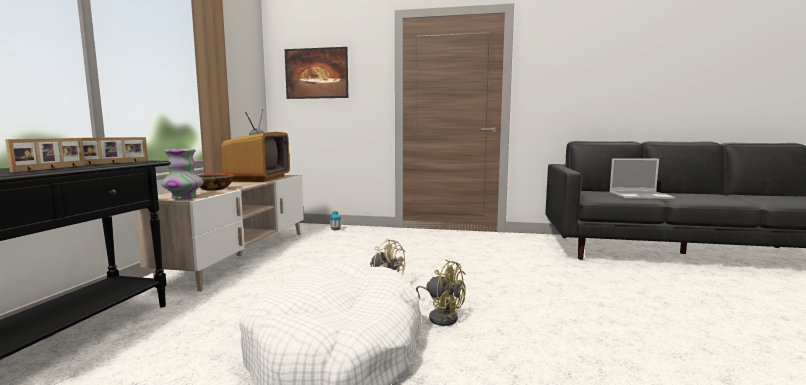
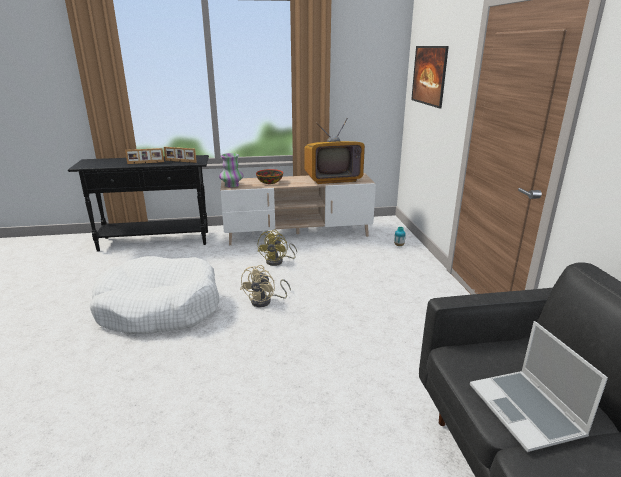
camera: 70 degrees right, 15 degrees up
(441, 316) = (217, 336): yellow fan -> yellow fan (278, 261)

